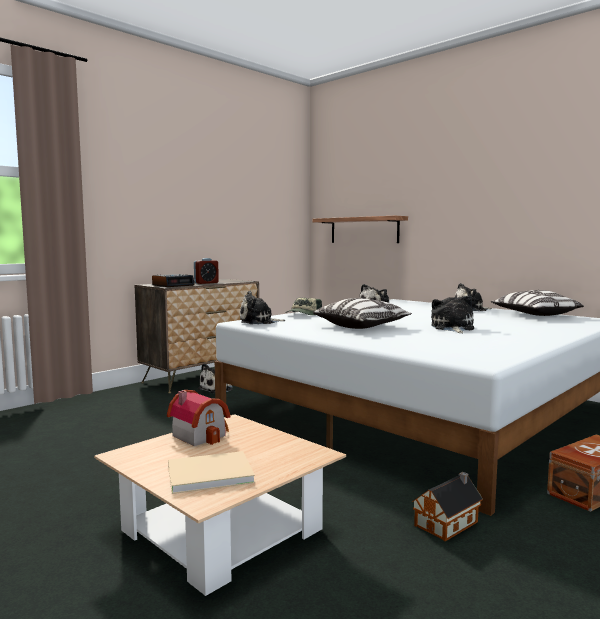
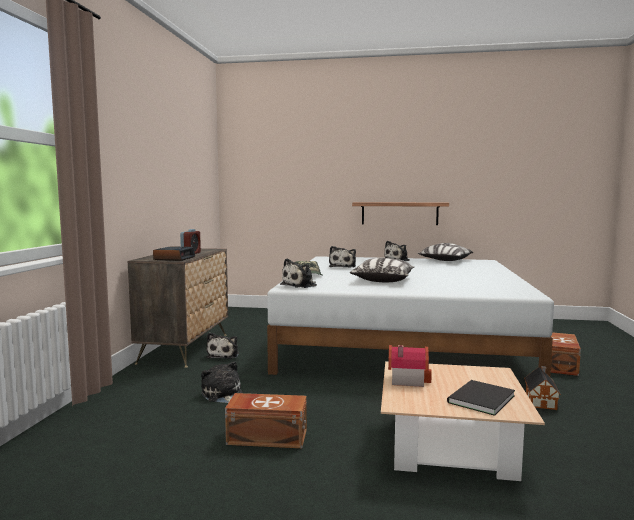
camera: 35 degrees left, 0 degrees up
(99, 464) = (266, 436): none -> brown storage box
(207, 474) = (479, 399): beige book -> black book
(364, 230) = (282, 198): shelf -> shelf (399, 213)
(452, 328) = (437, 275): plush toy -> plush toy (223, 395)

